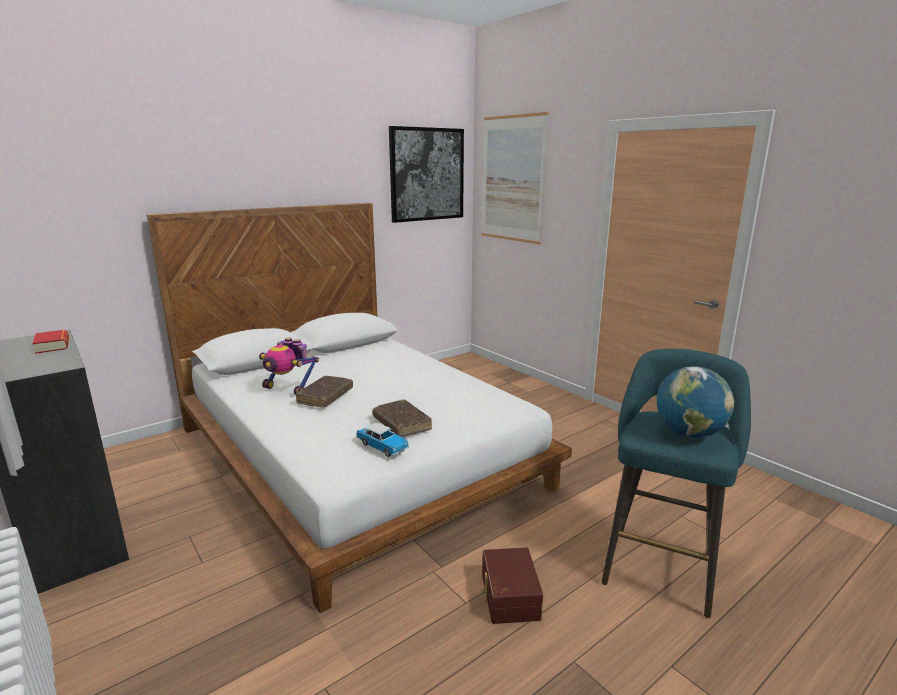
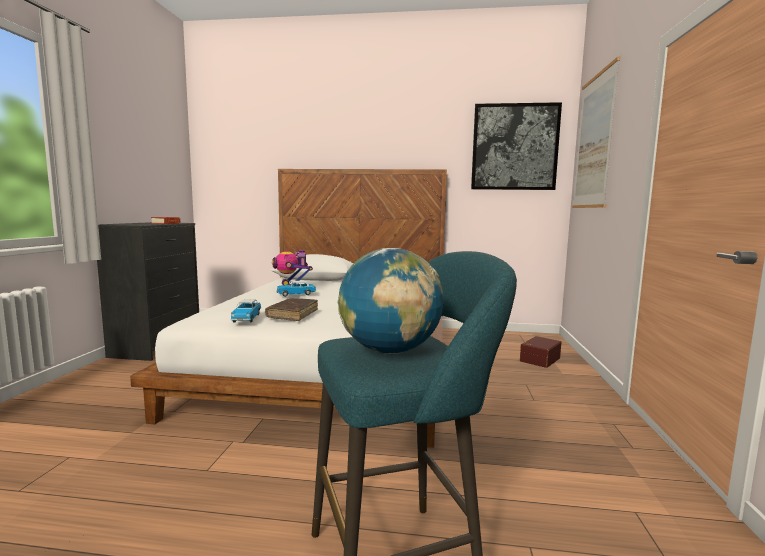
camera: 45 degrees right, 10 degrees down
(325, 397) = (296, 294): brown book -> toy car
(508, 596) = (235, 486): brown storage box -> brown storage box (539, 359)

